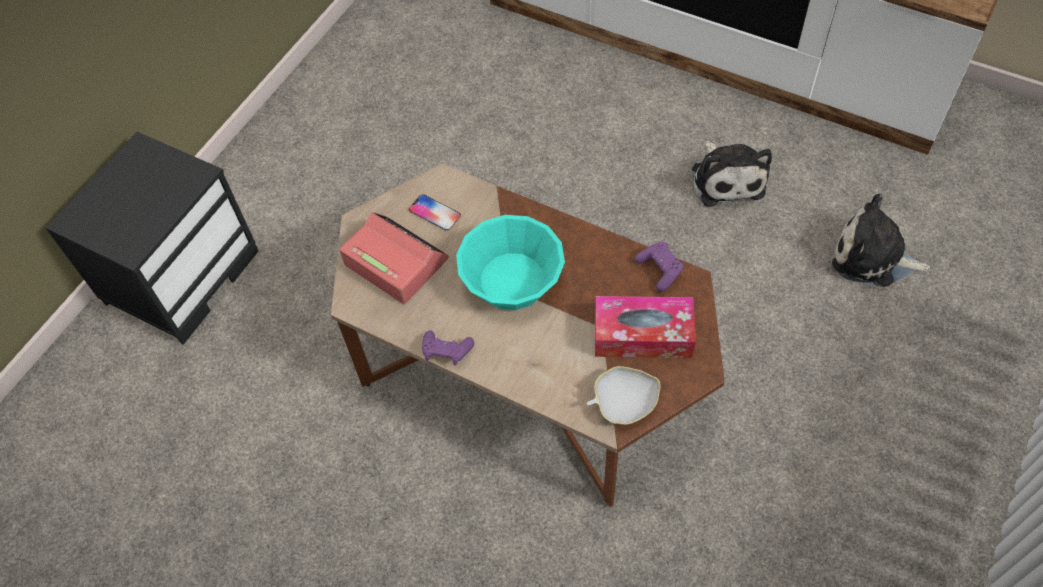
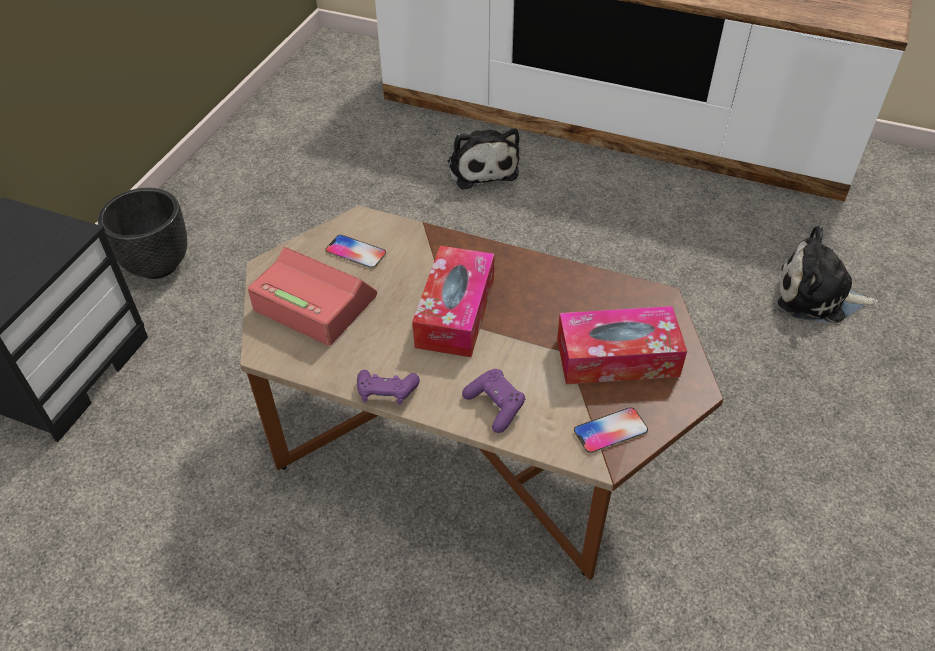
camera: 10 degrees left, 10 degrees down
(268, 178) = (157, 265): none -> black planter
(512, 280) = (455, 312): turquoise bowl -> tissue box
(624, 402) = (610, 431): white bowl -> phone
(660, 270) = (622, 290): purple game controller -> purple game controller (495, 406)
(727, 178) = (650, 234): plush toy -> plush toy (481, 167)

